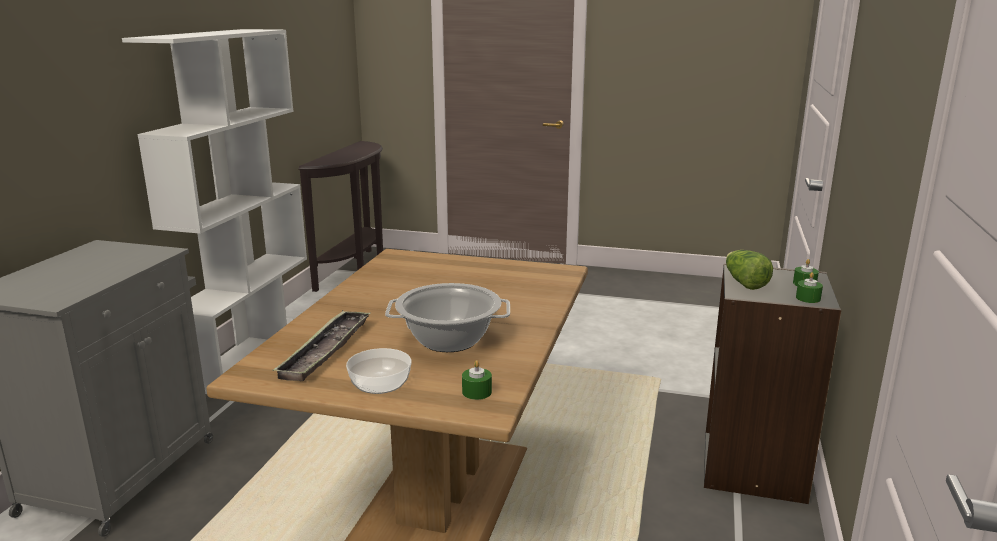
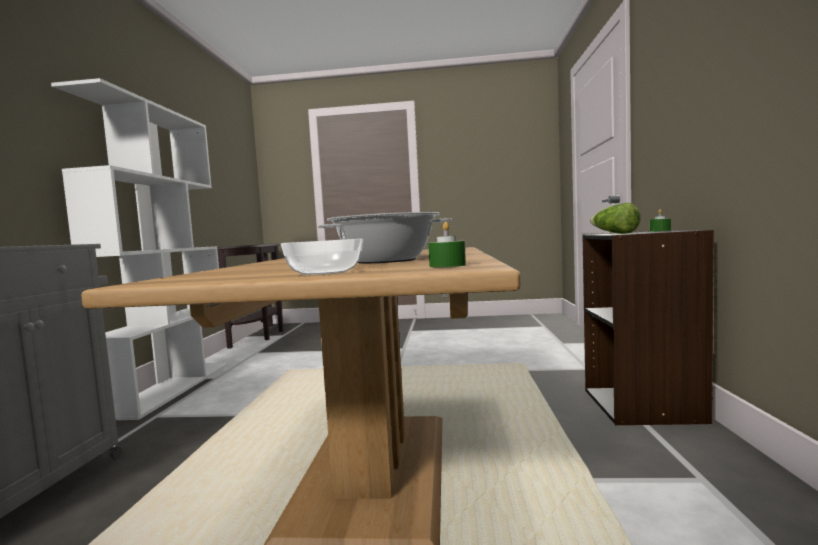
camera: 10 degrees left, 15 degrees down
(326, 350) = (249, 271): tray -> none
(808, 298) = (677, 231): green candle -> none

